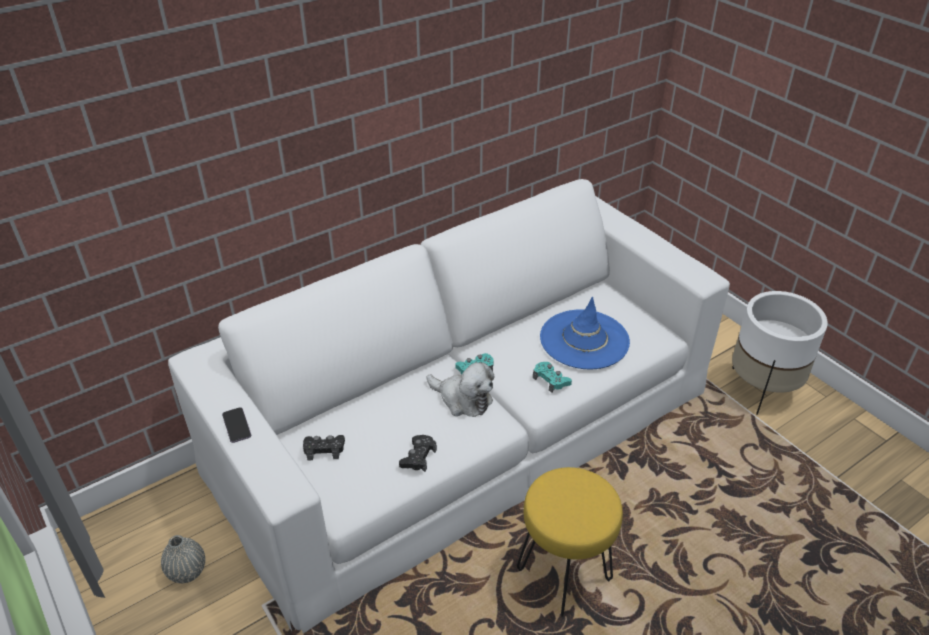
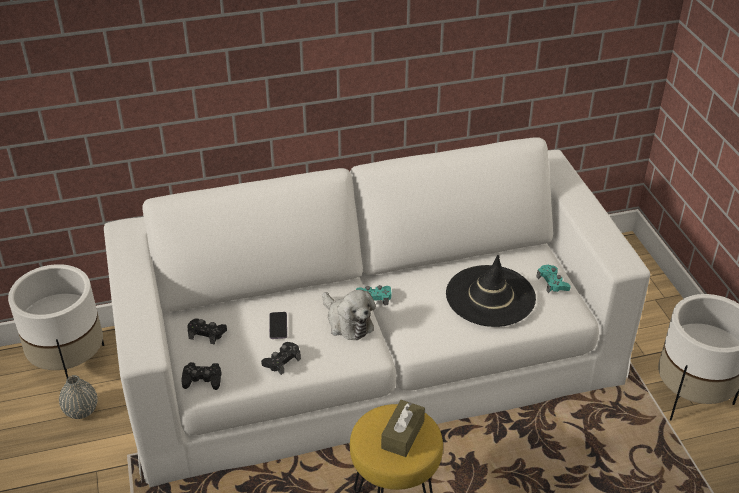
camera: 20 degrees right, 0 degrees up
(153, 524) = (70, 365): none -> white planter
(237, 426) = (130, 292): phone -> phone (278, 326)
(343, 500) = (202, 379): none -> black game controller
(551, 380) = (437, 325): turquoise game controller -> turquoise game controller (552, 282)
(579, 499) = (403, 435): none -> brown tissue box
(584, 339) = (490, 296): blue hat -> black hat

